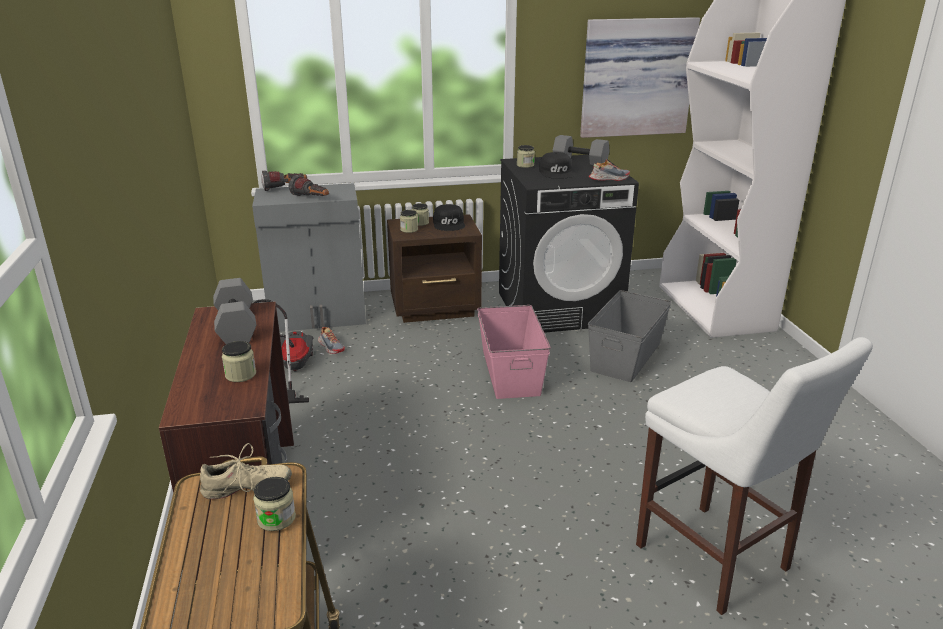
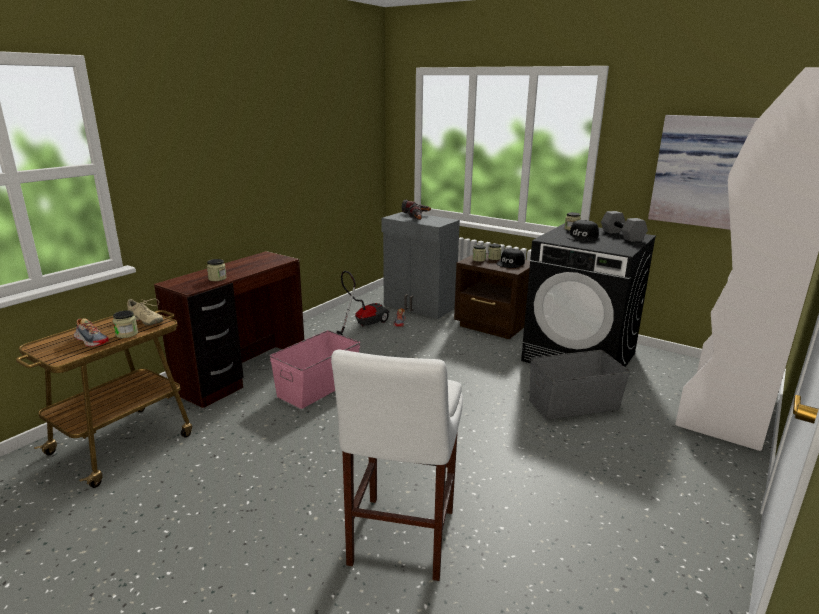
camera: 45 degrees right, 5 degrees down
(237, 326) = (261, 262): grey dumbbell -> none
(510, 372) = (473, 377): pink storage box -> pink storage box (317, 387)
(608, 179) = (613, 249): shoe -> shoe (91, 340)

